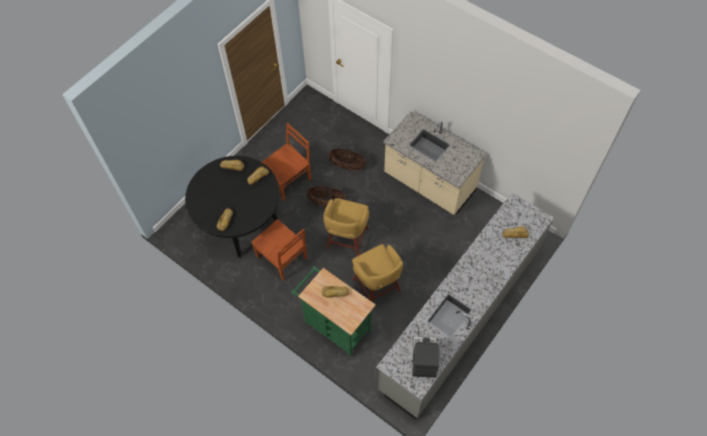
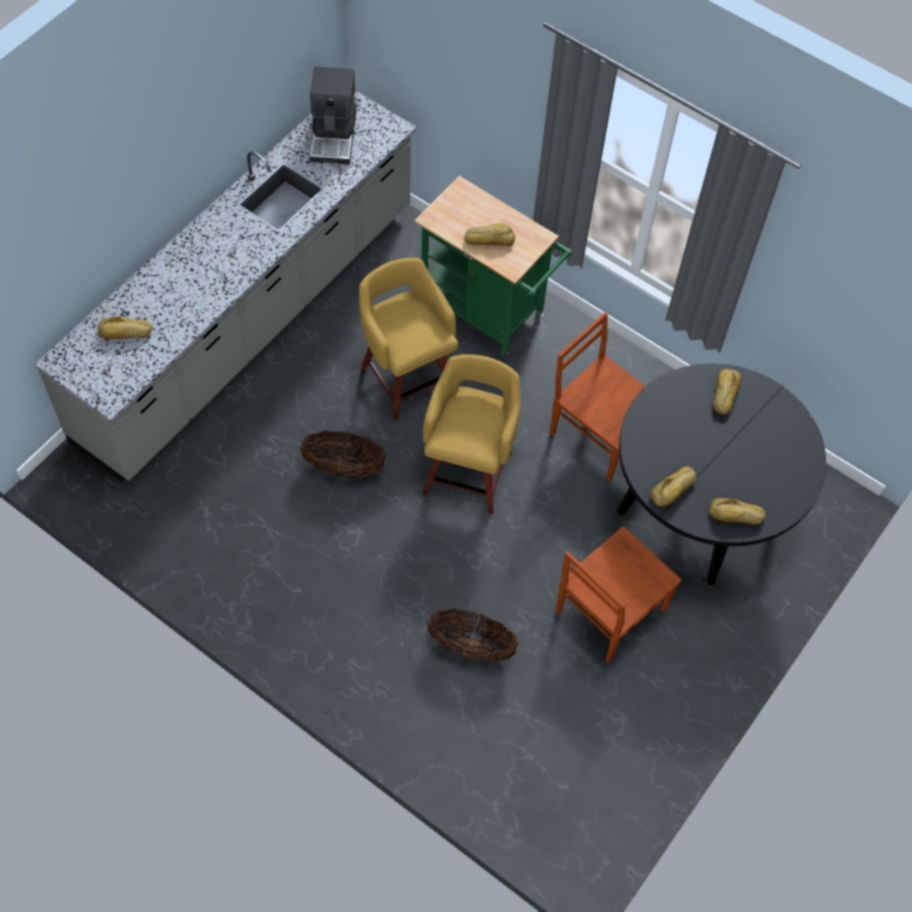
camera: 175 degrees right, 0 degrees up
(326, 203) = (515, 554): basket -> basket (344, 467)
(429, 184) = (278, 597): beige counter -> none

